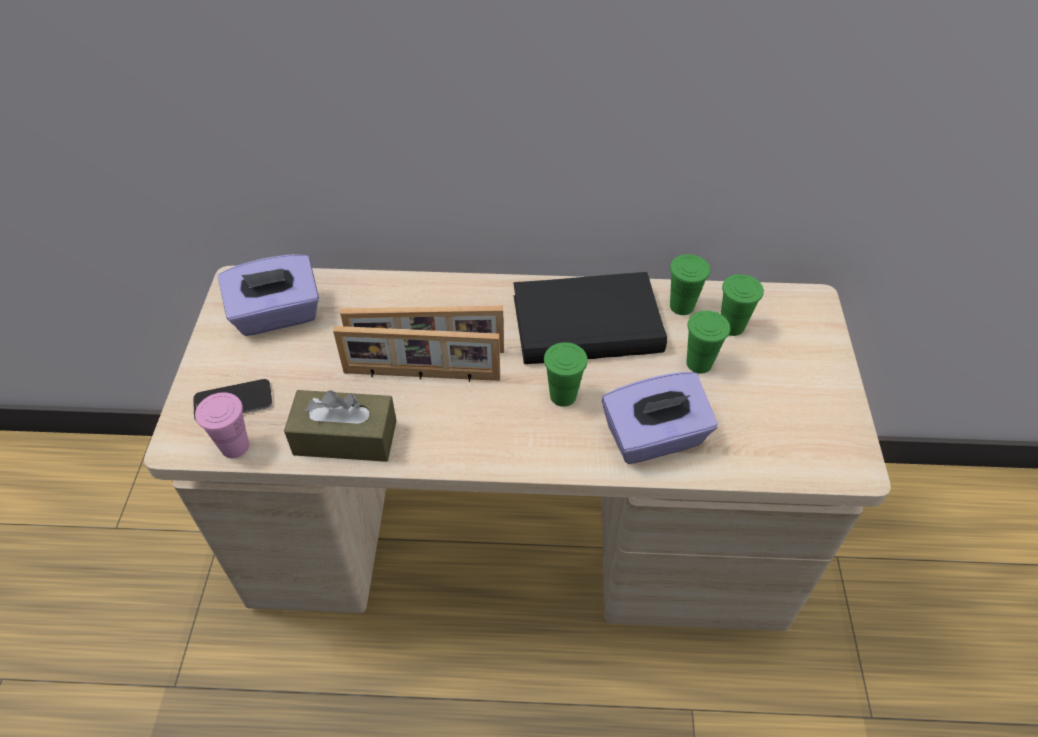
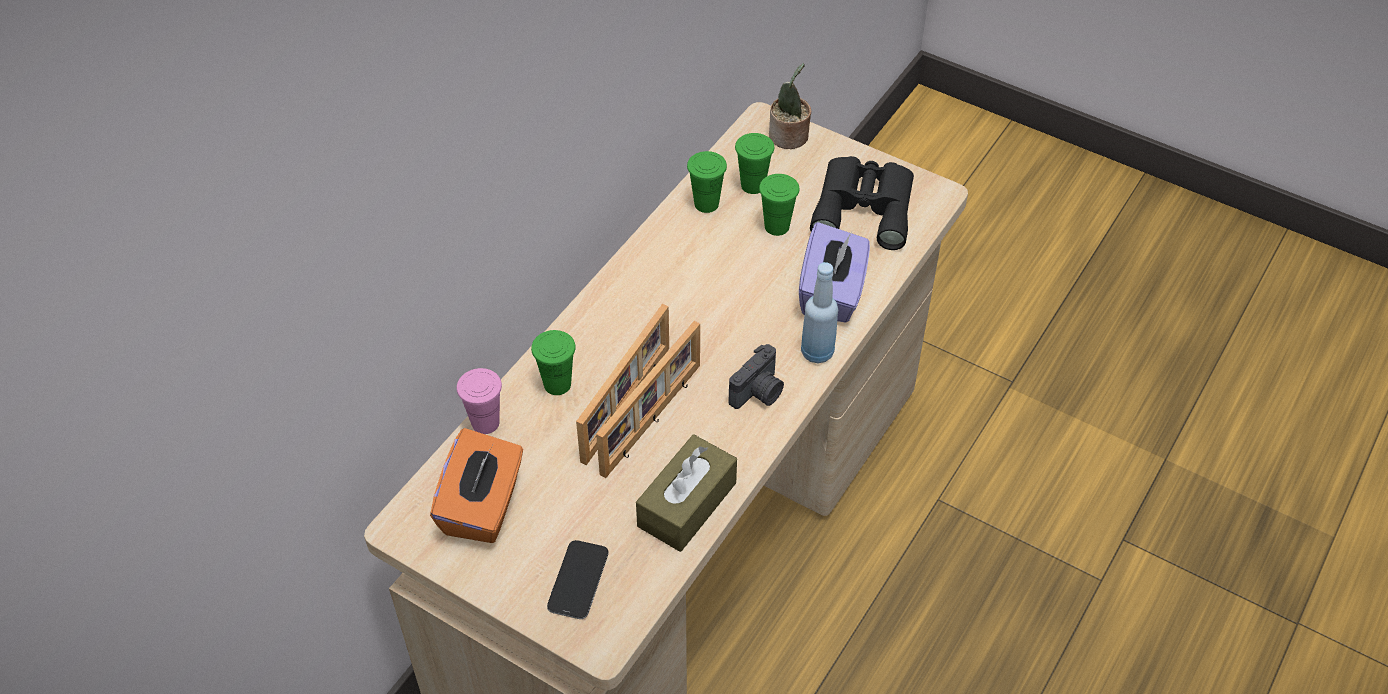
camera: 60 degrees left, 0 degrees up
(235, 446) = (638, 595): pink cup -> pink cup (485, 423)
(277, 315) = (483, 506): purple tissue box -> orange tissue box
(497, 434) = (758, 393): none -> camera
(563, 396) = (748, 330): green cup -> green cup (557, 384)
(574, 457) = (817, 352): none -> blue bottle
(587, 322) = (676, 274): black book -> none
(783, 417) = (864, 206): none -> black binoculars
(812, 326) = (789, 138): none -> potted plant

